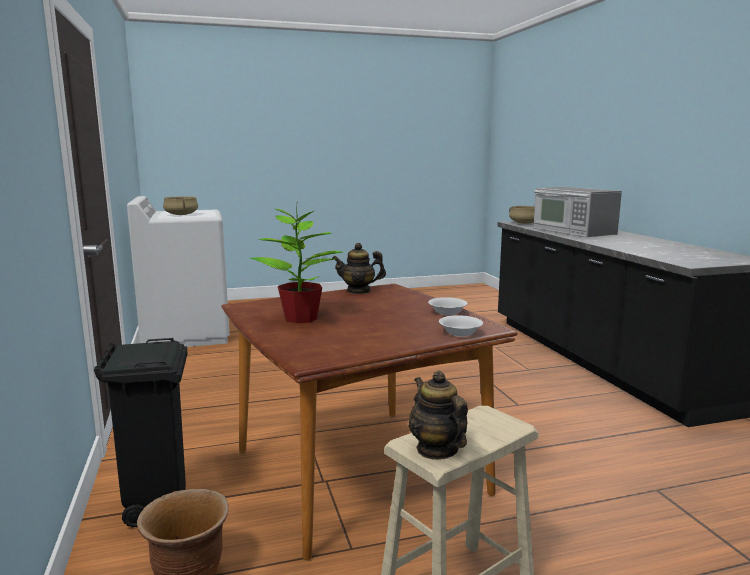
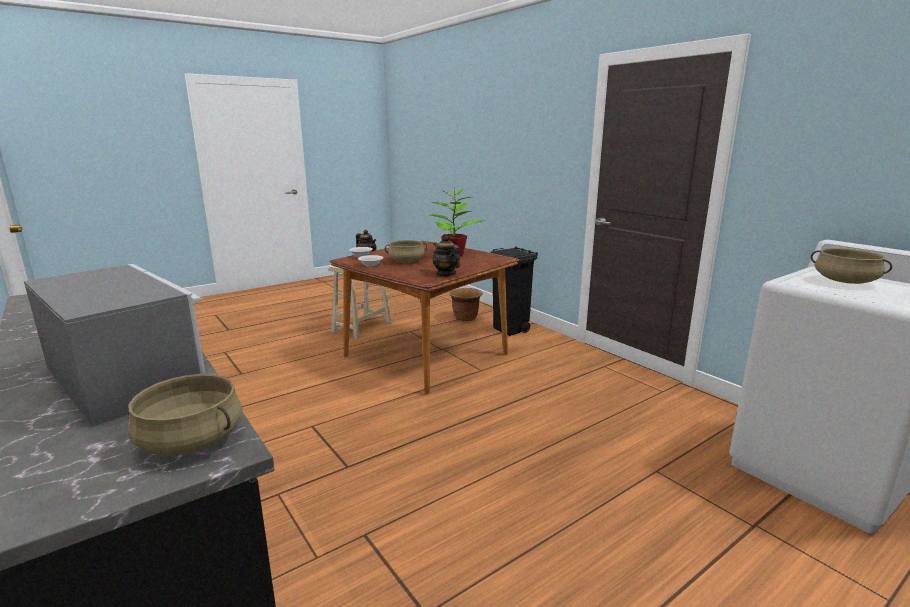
camera: 160 degrees right, 5 degrees up
(359, 291) = (446, 274): teapot -> teapot turned 105 degrees counterclockwise
(389, 313) = (406, 261): none -> beige cooking pot

